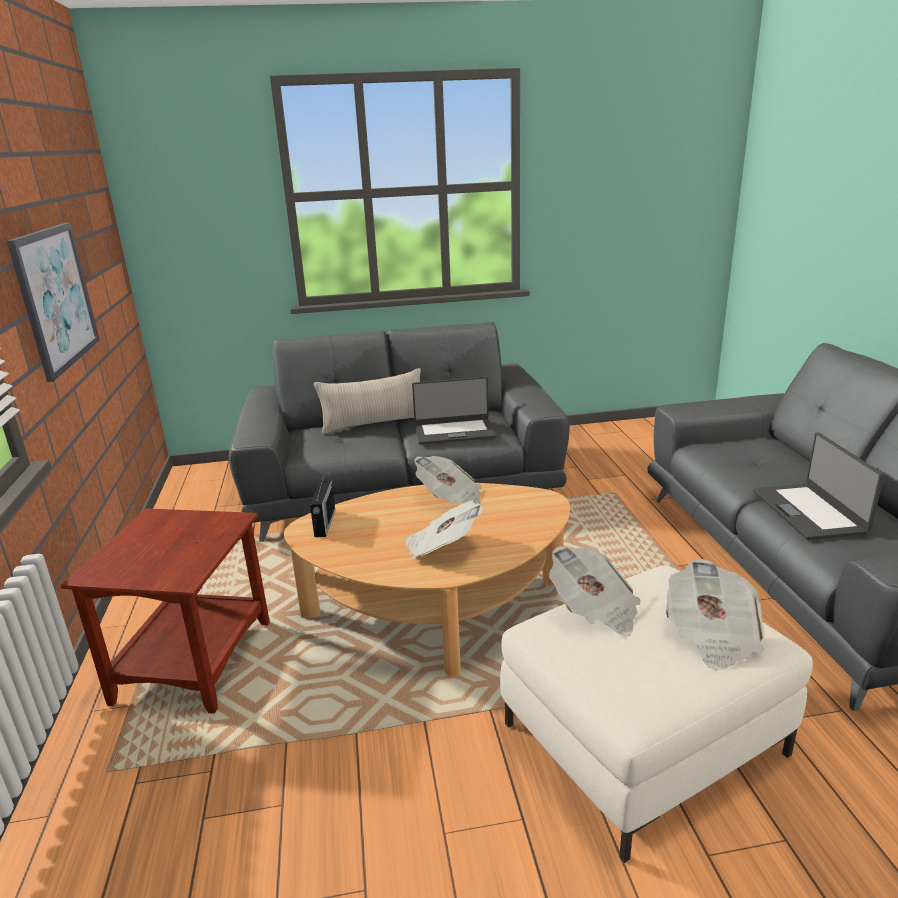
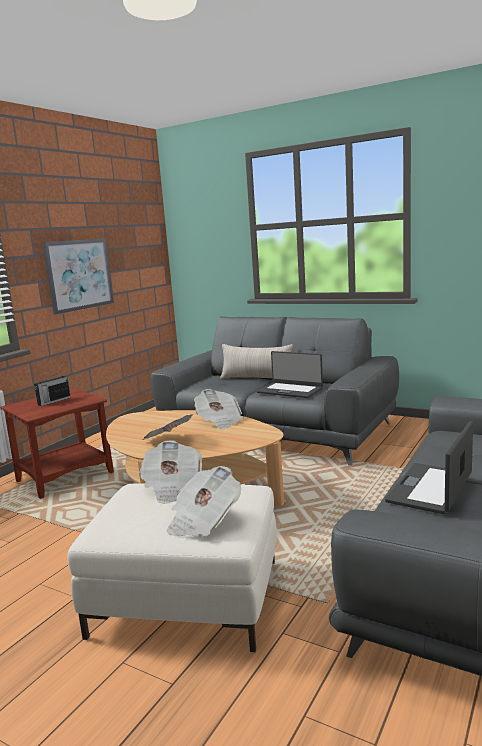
camera: 40 degrees right, 10 degrees down
(324, 523) = (142, 417): radio -> radio (53, 401)

